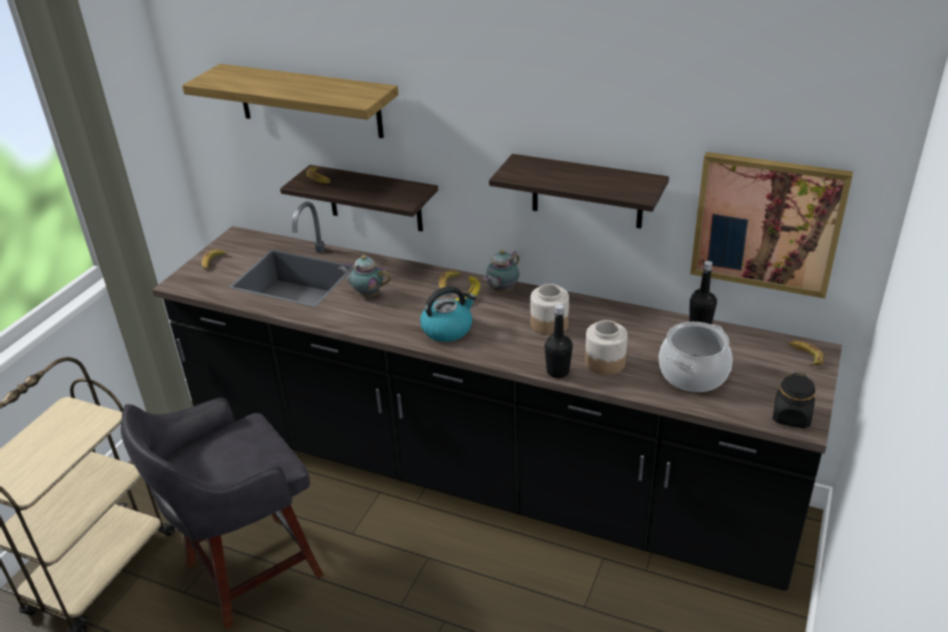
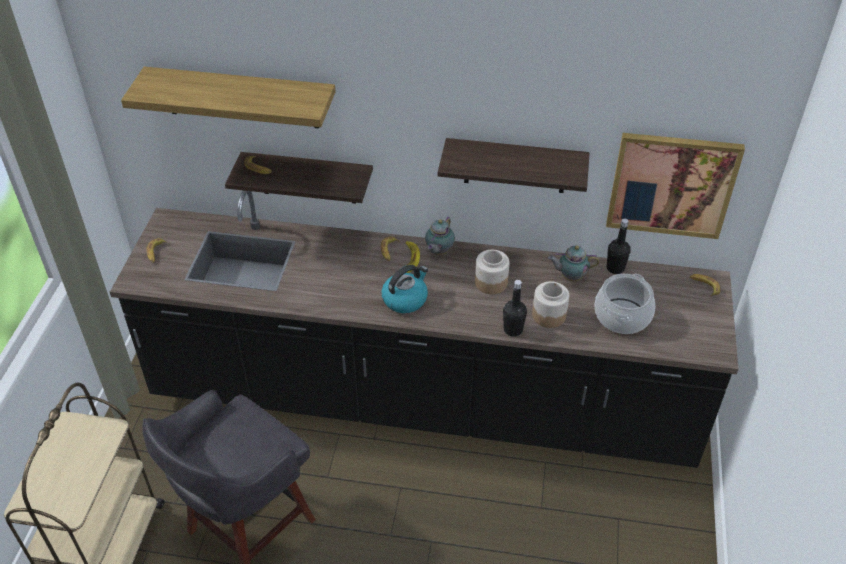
camera: 15 degrees left, 10 degrees up
(366, 295) = (319, 272): teapot -> teapot (570, 277)
(791, 417) = (707, 346): black jar -> none

